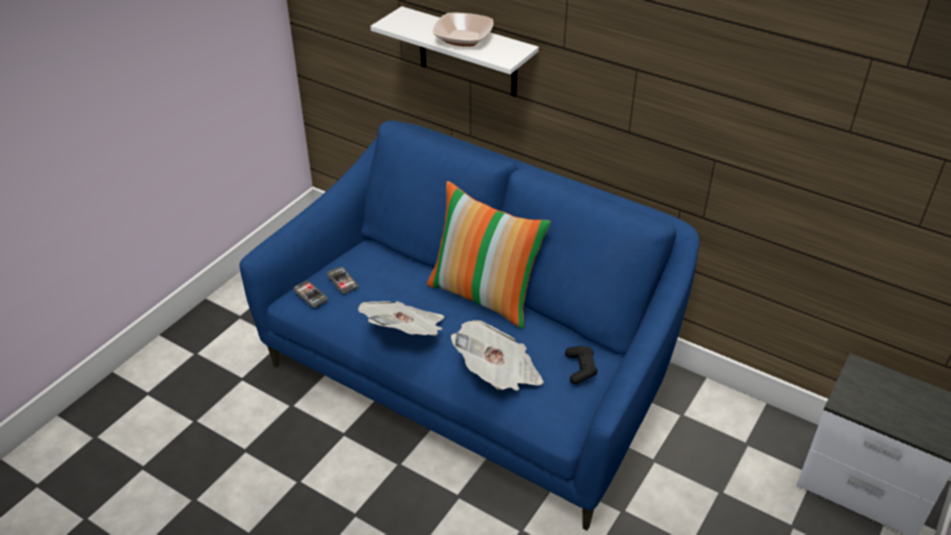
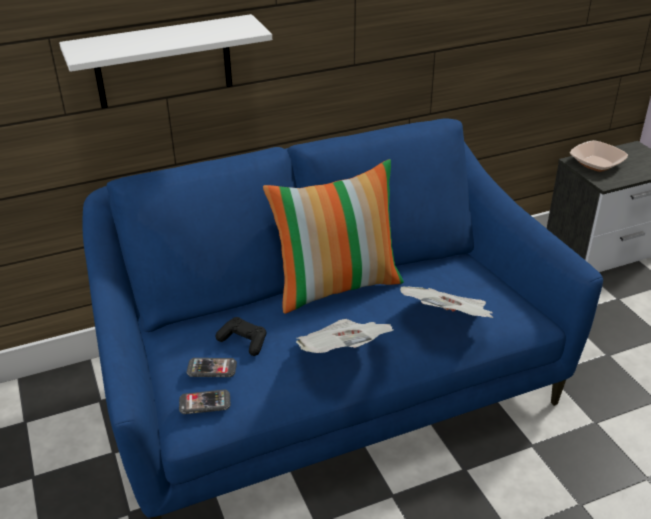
camera: 55 degrees left, 5 degrees down
(463, 38) = (181, 34): bowl -> bowl (596, 163)
(580, 368) = (477, 275): black game controller -> black game controller (243, 341)

